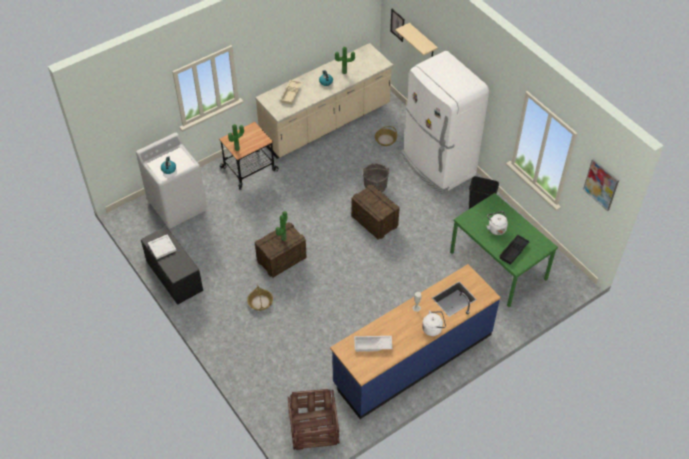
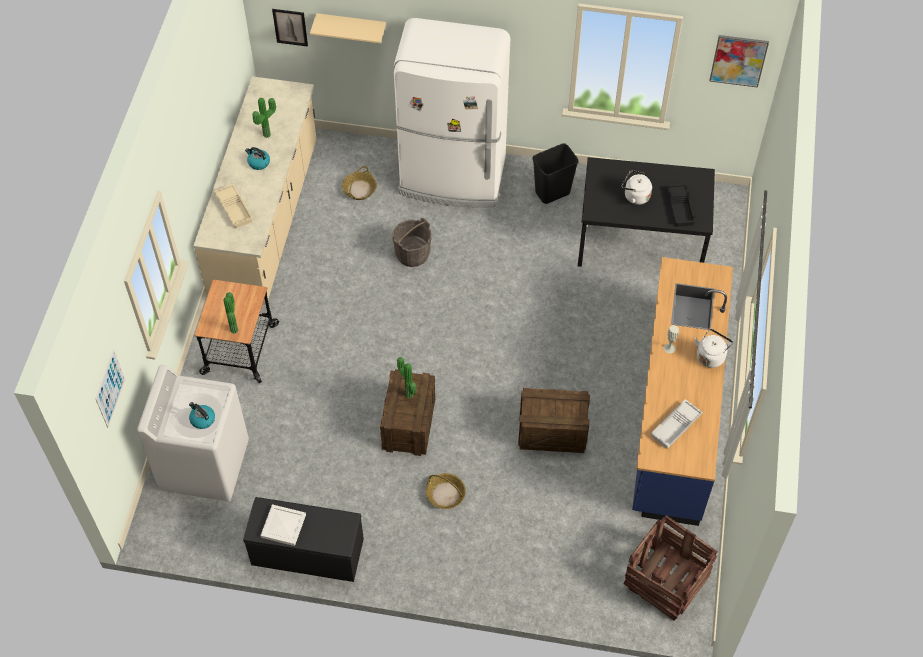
camera: 45 degrees left, 5 degrees up
(131, 118) = (110, 388): none -> picture
(374, 221) = (458, 295): crate -> crate (552, 432)
(497, 265) = (639, 242): green dining table -> black dining table

